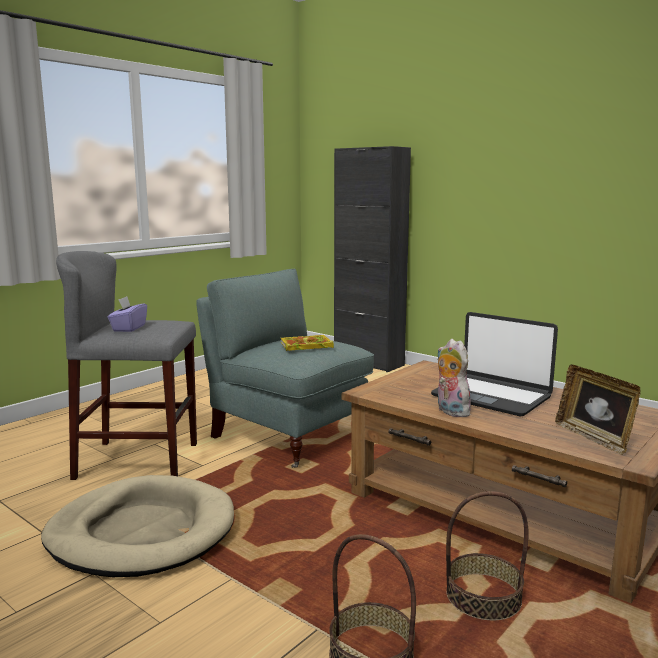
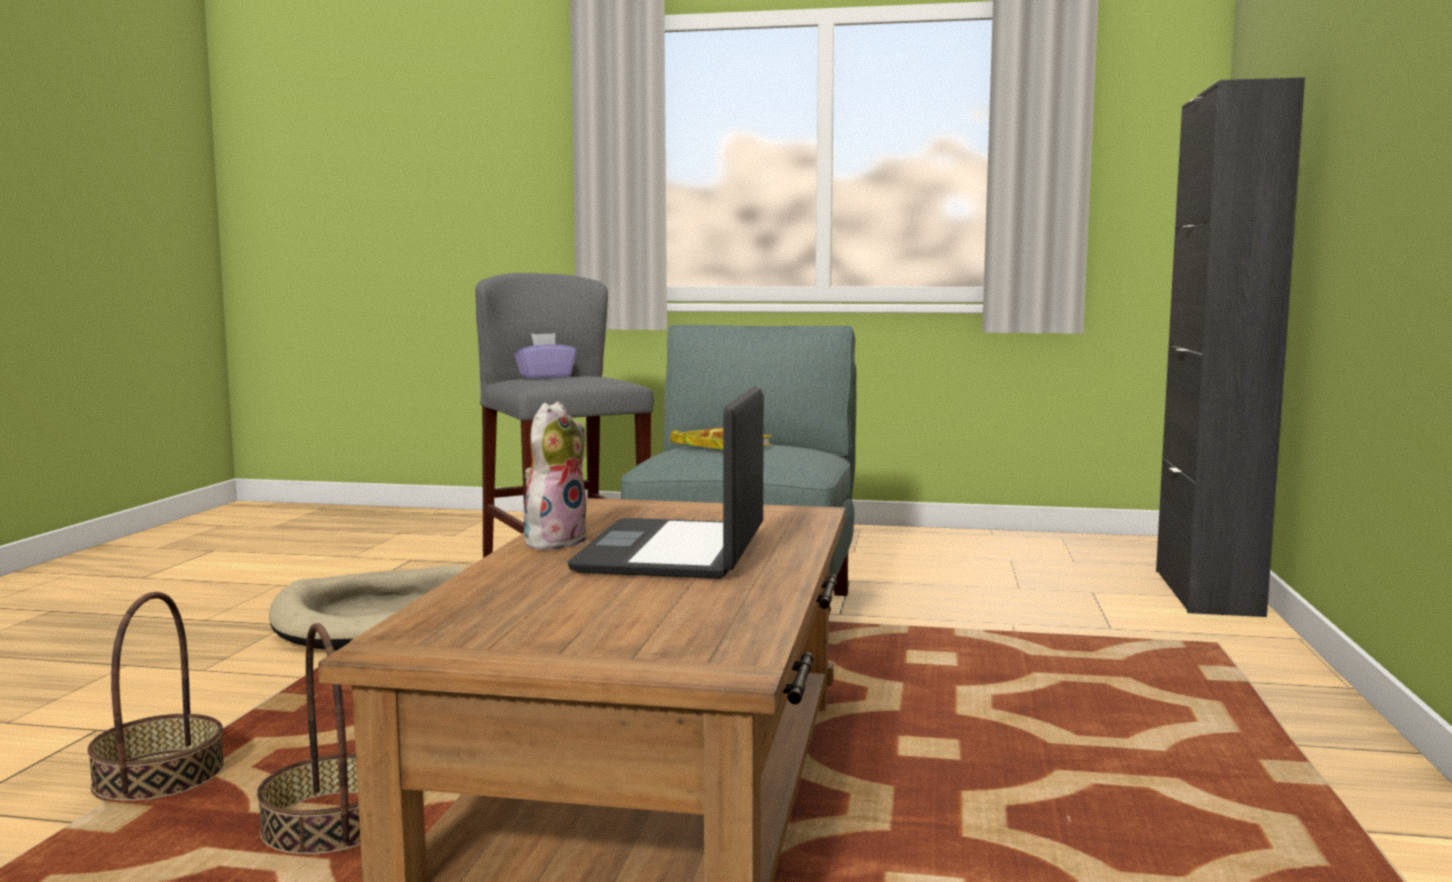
camera: 60 degrees right, 5 degrees down
(594, 438) = (505, 617): picture frame -> none

